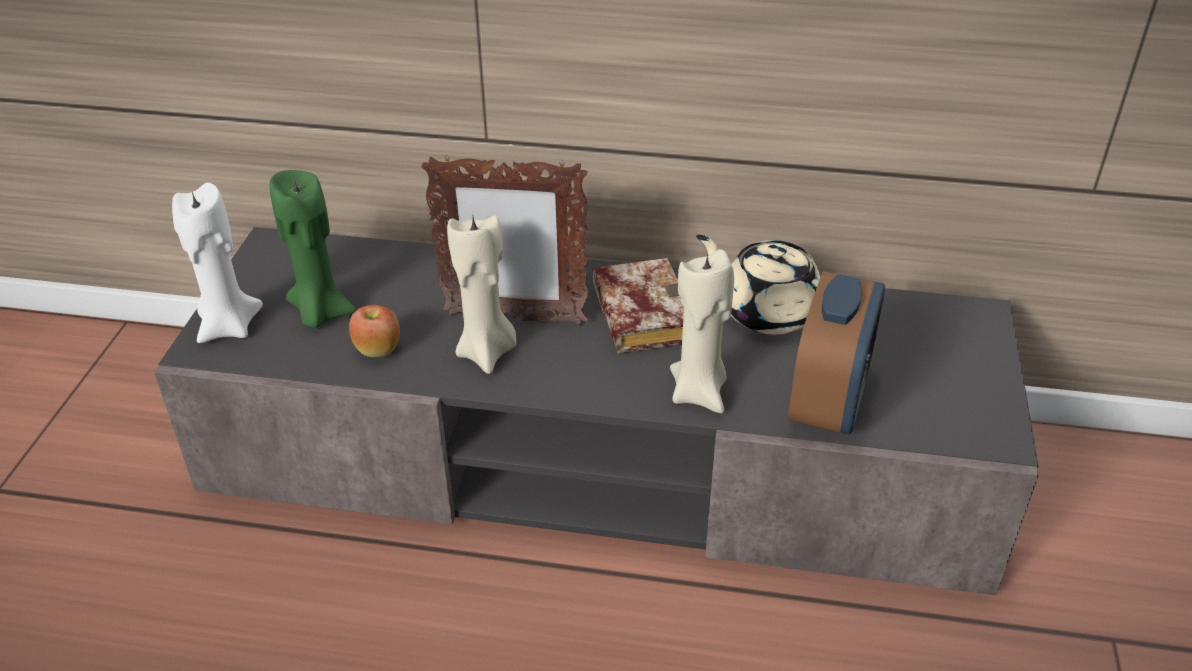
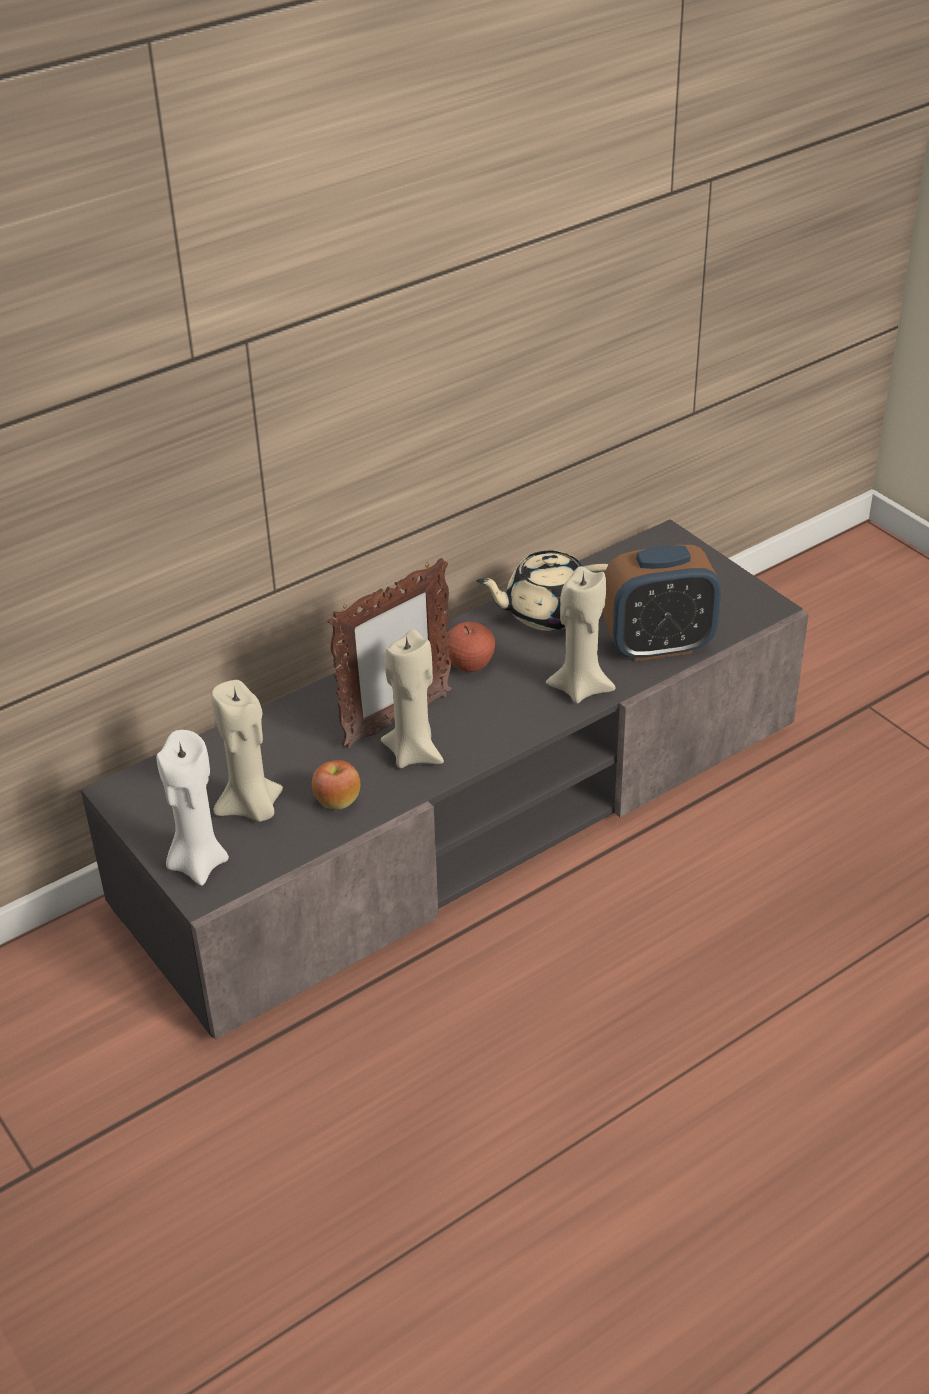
camera: 45 degrees left, 0 degrees up
(320, 313) = (252, 808): green candle -> beige candle
(637, 313) = (470, 665): book -> apple
(828, 403) = (658, 645): alarm clock -> alarm clock turned 105 degrees clockwise

